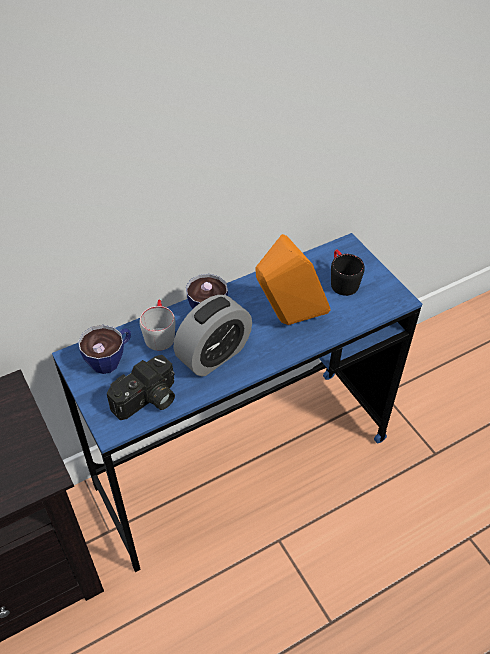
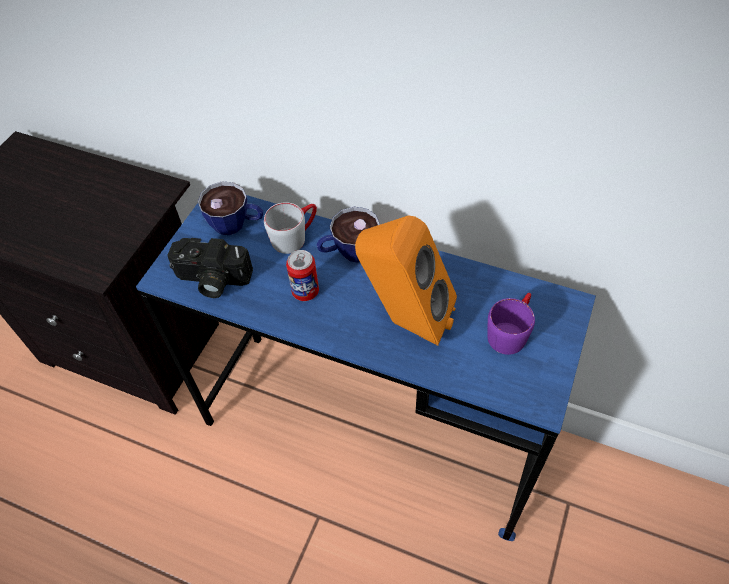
camera: 55 degrees right, 5 degrees up
(214, 355) = (305, 291): alarm clock -> can
(341, 281) = (510, 331): black mug -> purple mug

